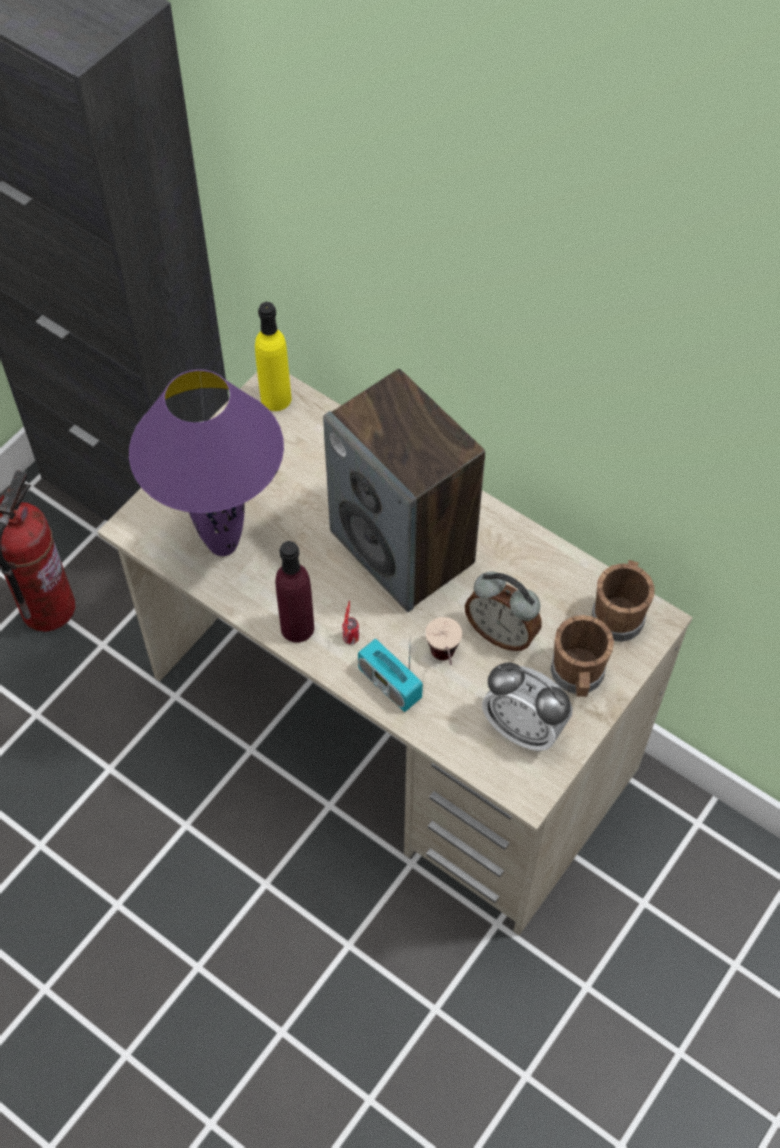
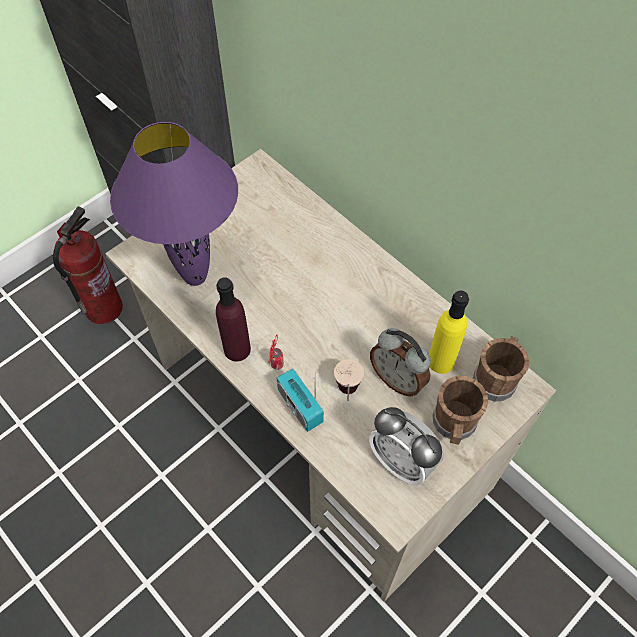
camera: 10 degrees right, 0 degrees up
(276, 398) = (260, 176): yellow bottle -> yellow bottle (441, 361)
(404, 548) = (333, 300): speaker -> none

